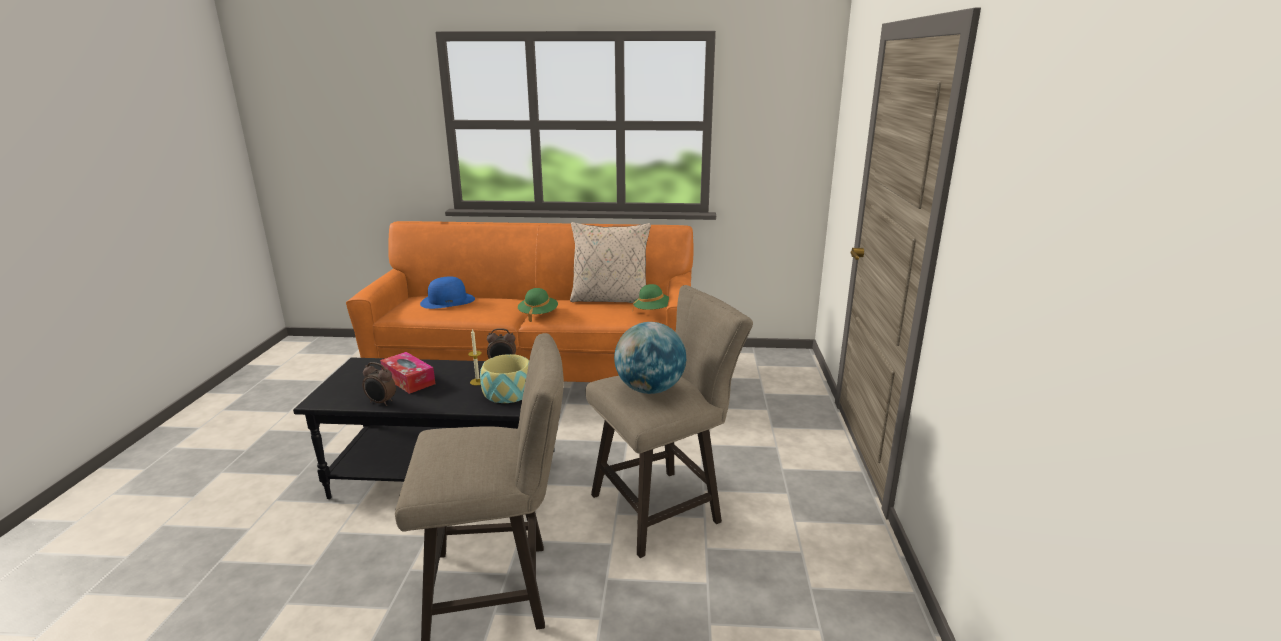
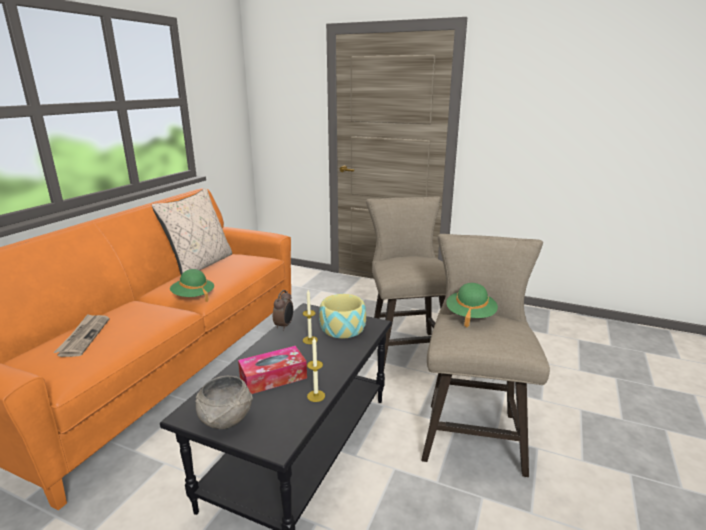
camera: 70 degrees left, 0 degrees up
(350, 376) = (225, 420): none -> grey bowl
(381, 402) = (316, 396): alarm clock -> candle
(448, 301) = (84, 336): blue hat -> newspaper
(649, 389) = (419, 263): globe -> none
(653, 311) = (254, 254): green hat -> green hat (470, 315)

